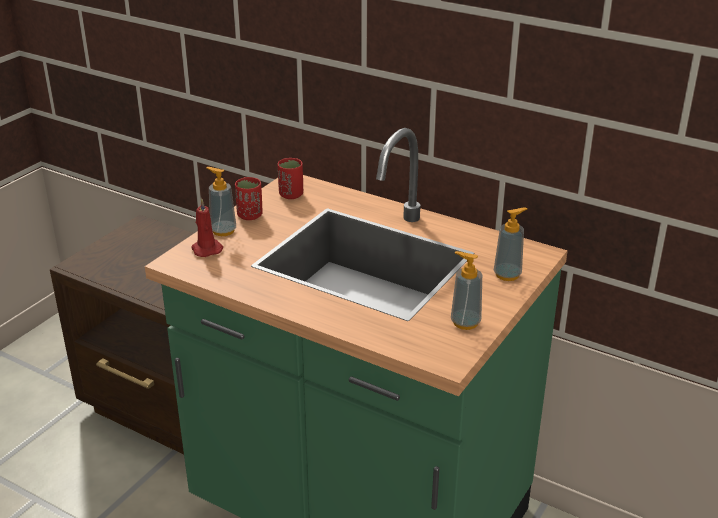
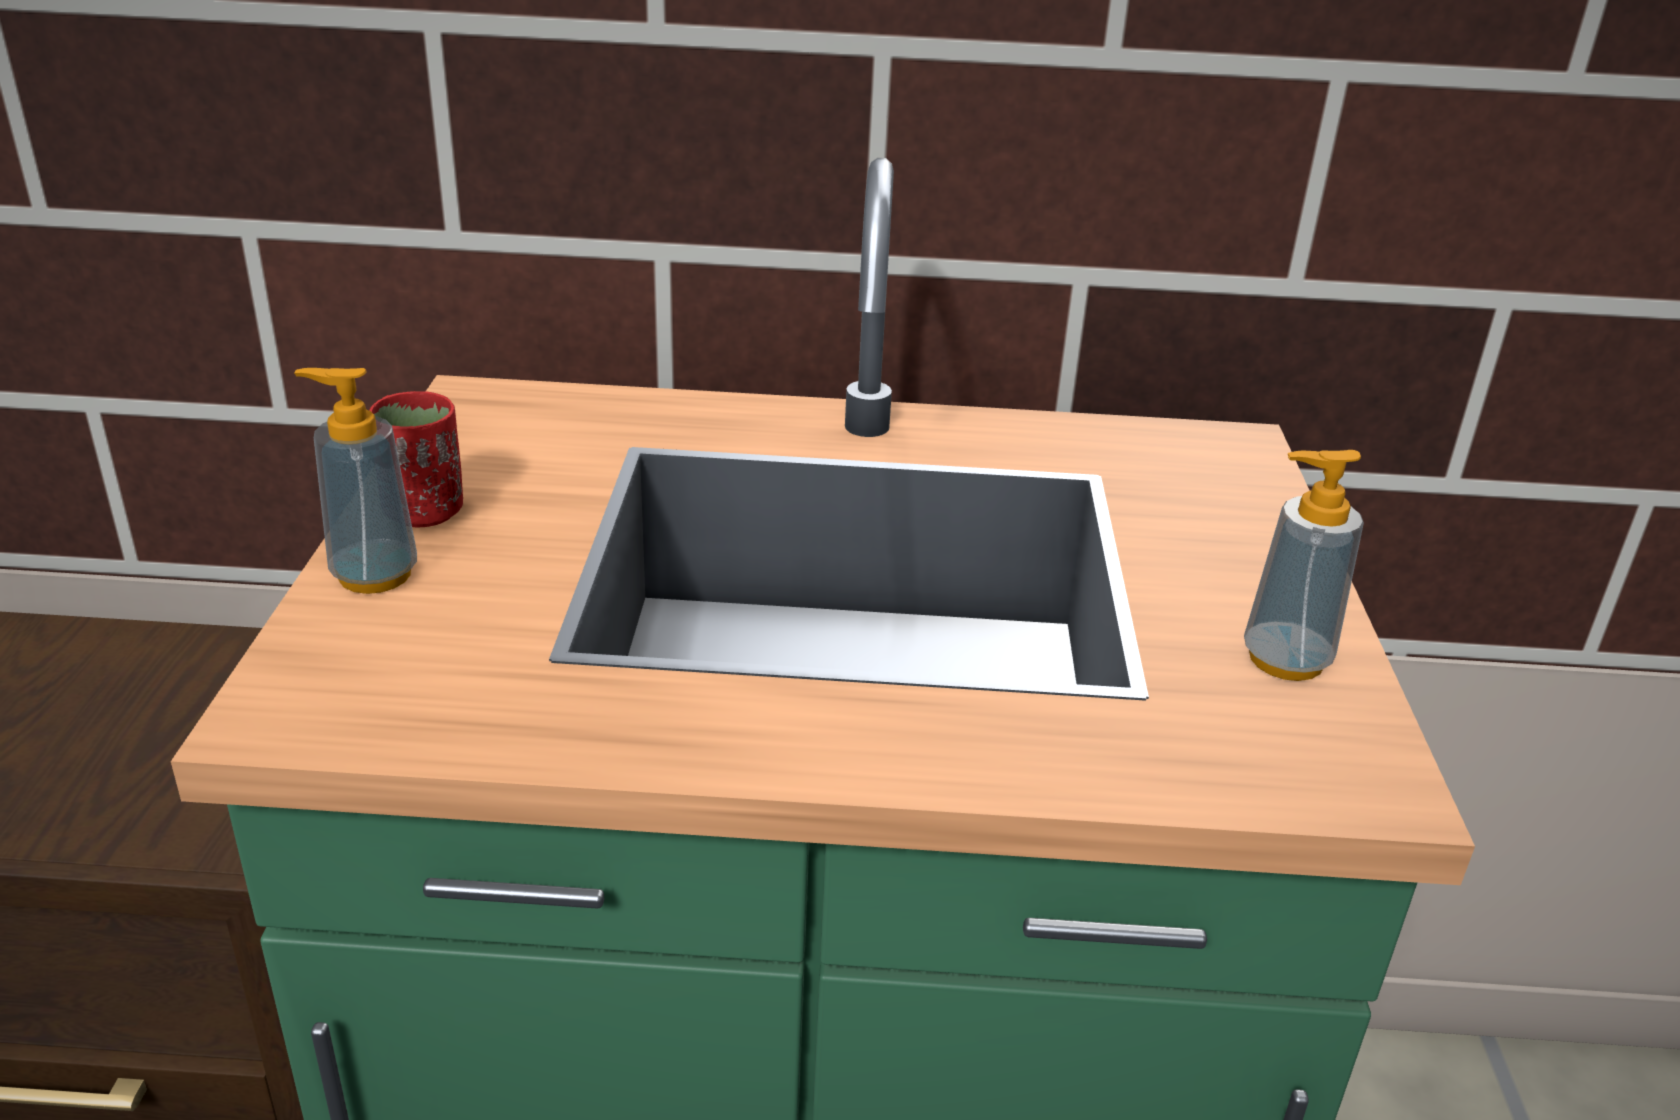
camera: 30 degrees left, 0 degrees up
(206, 249) = (359, 644): red candle -> none
(291, 195) = (500, 433): red cup -> none
(507, 275) = (1231, 510): soap dispenser -> none

